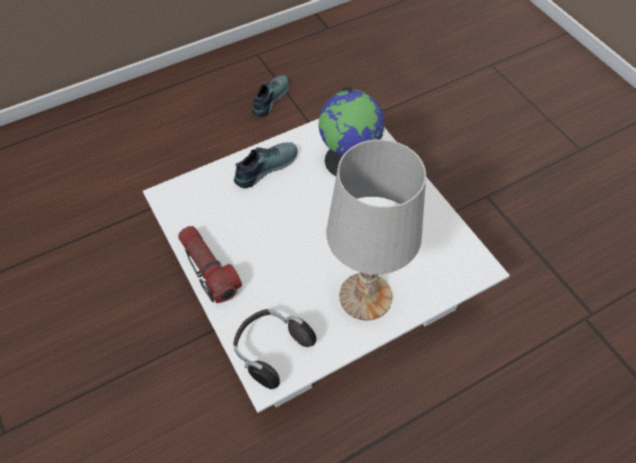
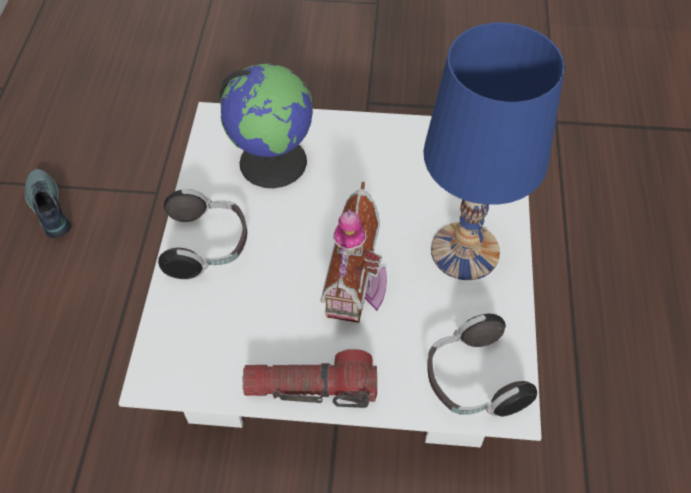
camera: 55 degrees left, 0 degrees up
(264, 167) = (207, 246): shoe -> headphones
(292, 254) = (358, 288): none -> toy house
(364, 296) = (464, 251): white table lamp -> blue table lamp

